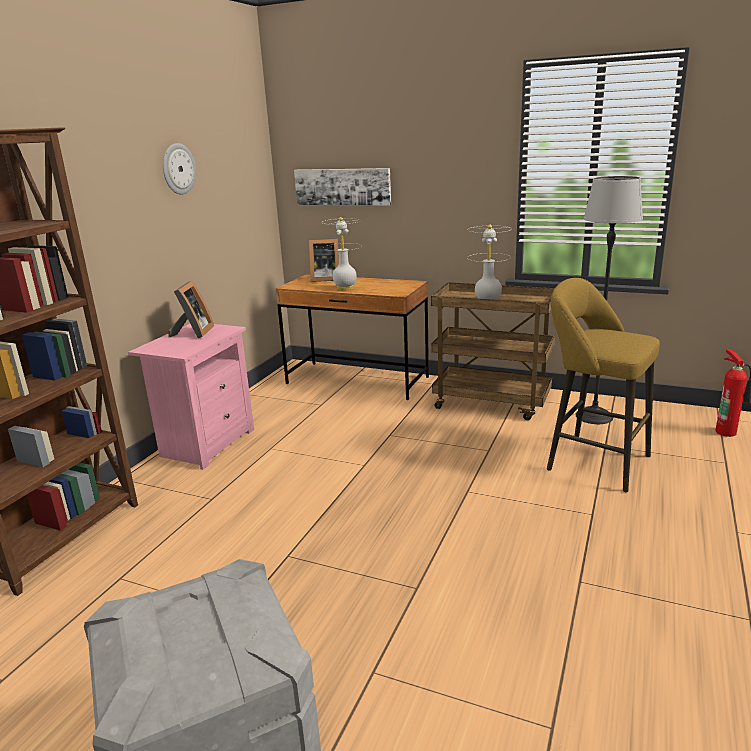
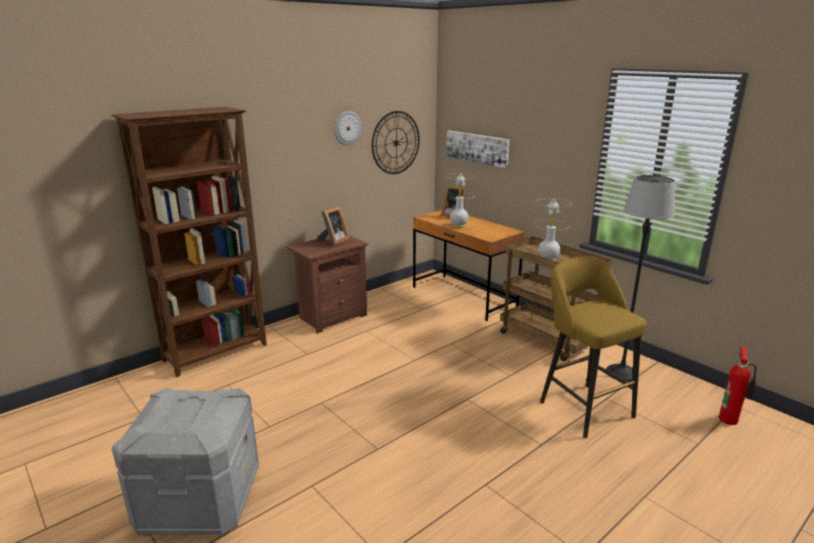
camera: 25 degrees right, 0 degrees up
(206, 443) = (331, 317): pink nightstand -> brown nightstand
(235, 190) = (396, 143): none -> wall clock

